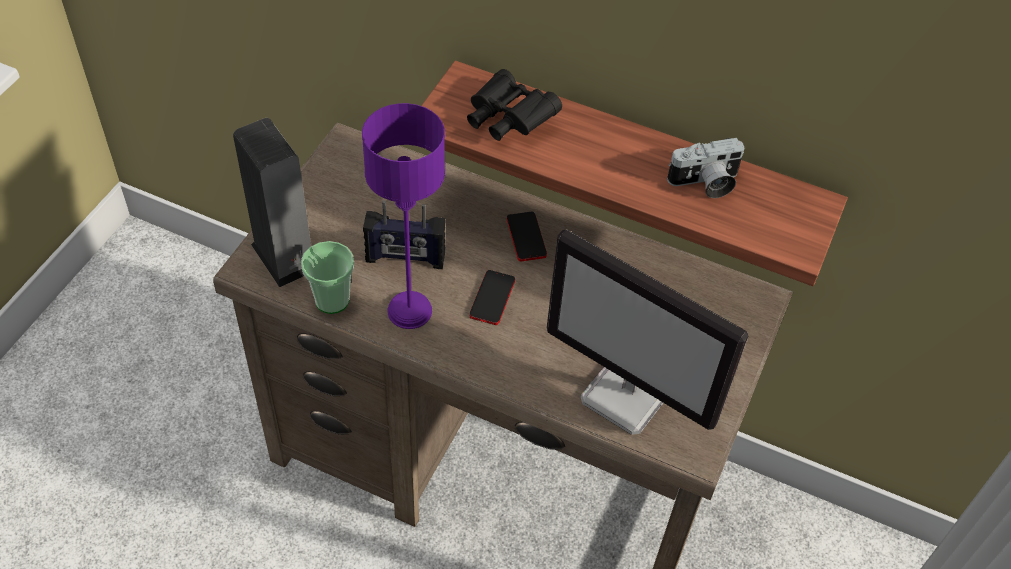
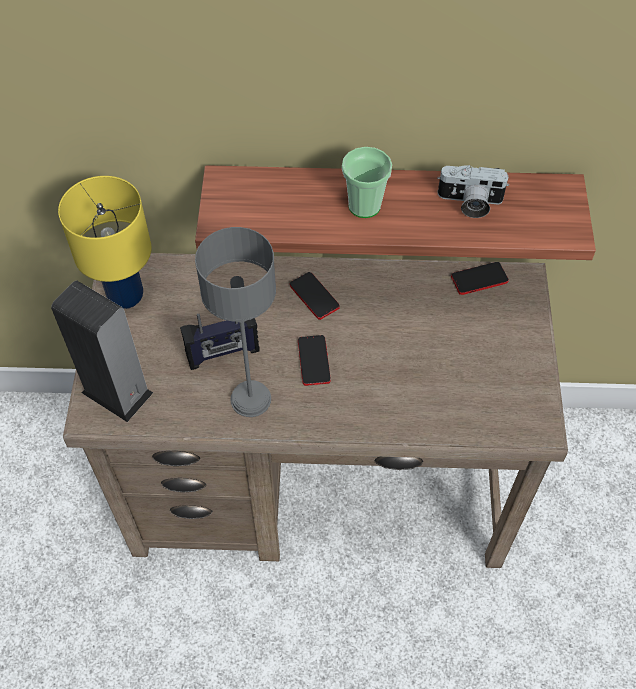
camera: 20 degrees left, 5 degrees up
(332, 300) = (179, 415): cup -> cup (364, 206)
(341, 170) = (126, 294): none -> yellow table lamp
(409, 311) = (250, 399): purple table lamp -> grey table lamp
(507, 120) = (279, 204): black binoculars -> none
(627, 396) = (464, 402): monitor -> none
(705, 183) = (469, 203): camera -> camera turned 45 degrees clockwise
(710, 282) = (479, 279): none -> phone

